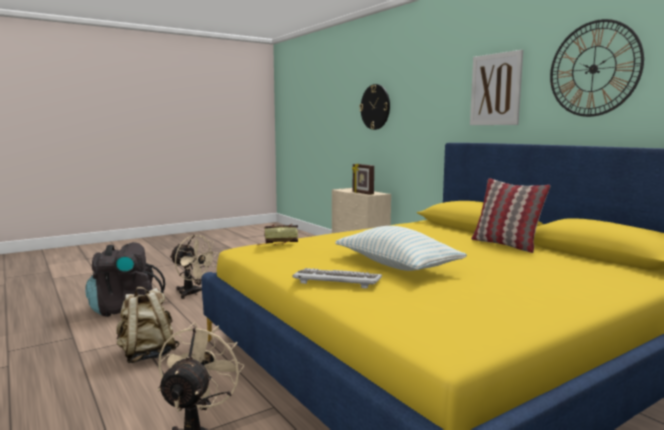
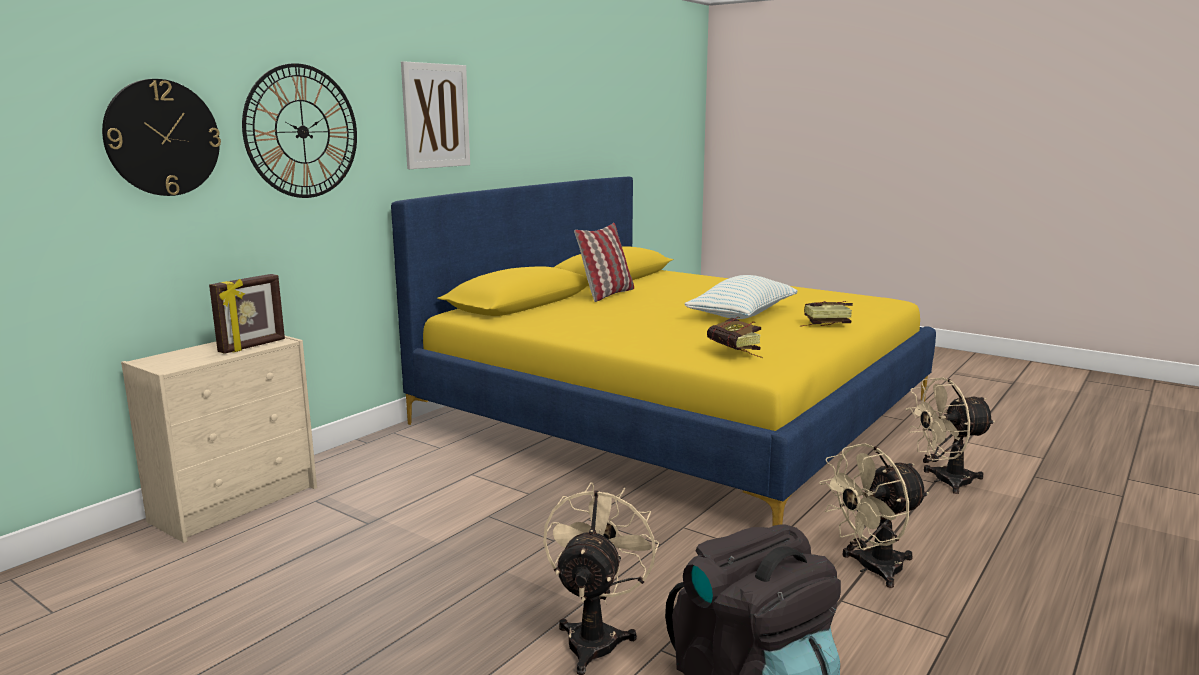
camera: 110 degrees left, 5 degrees up
(147, 355) = (871, 569): beige backpack -> beige fan
(337, 280) = (822, 324): keyboard -> book
(593, 69) = (528, 101): wall clock -> wall clock (302, 131)

